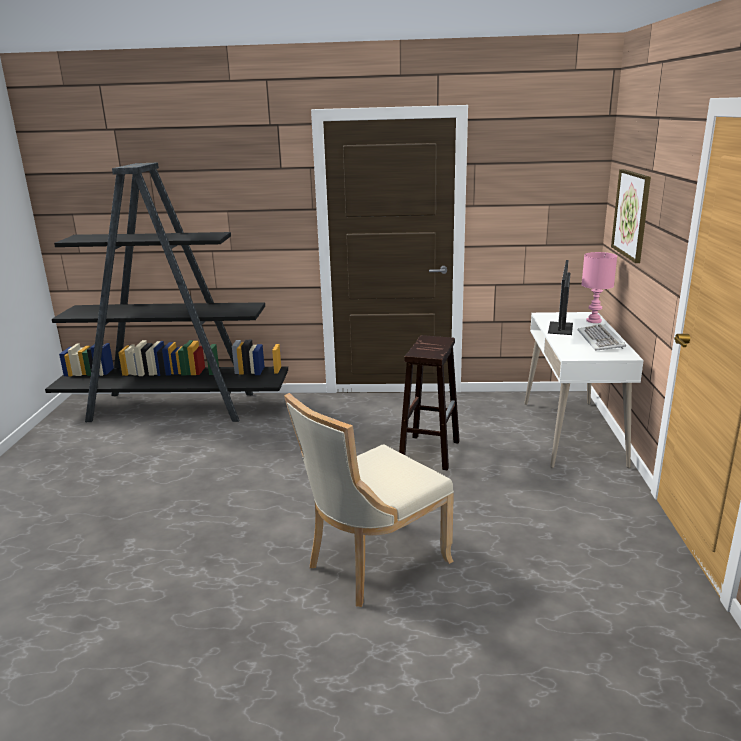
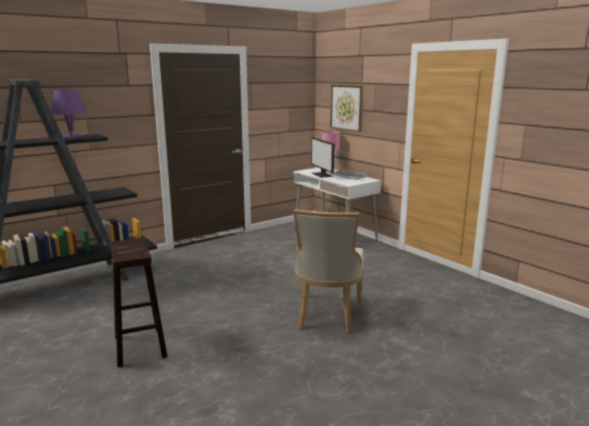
camera: 40 degrees left, 5 degrees down
(188, 236) = (72, 137): none -> purple table lamp
(429, 451) = (278, 261): brown stool -> brown stool (140, 346)

